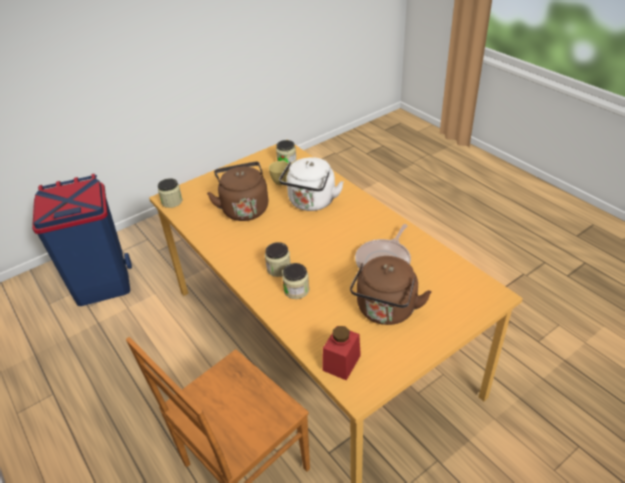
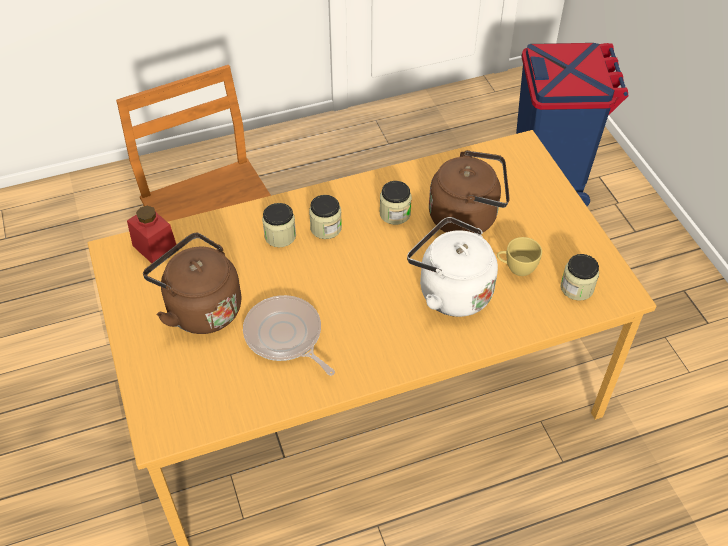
camera: 105 degrees right, 10 degrees up
(172, 202) = (511, 149): jar -> jar (395, 214)

